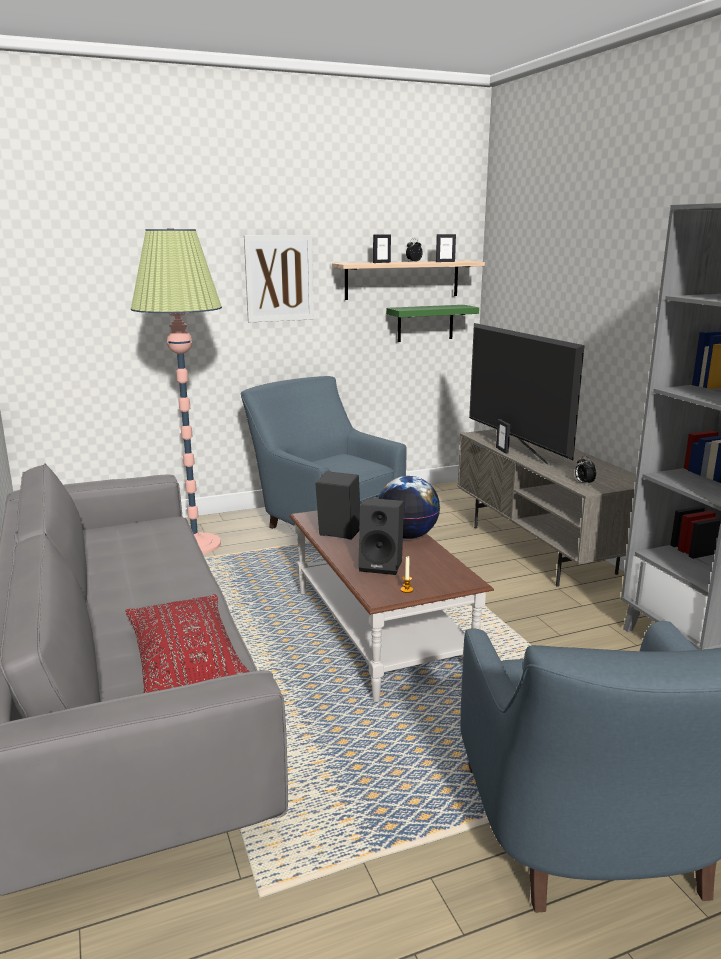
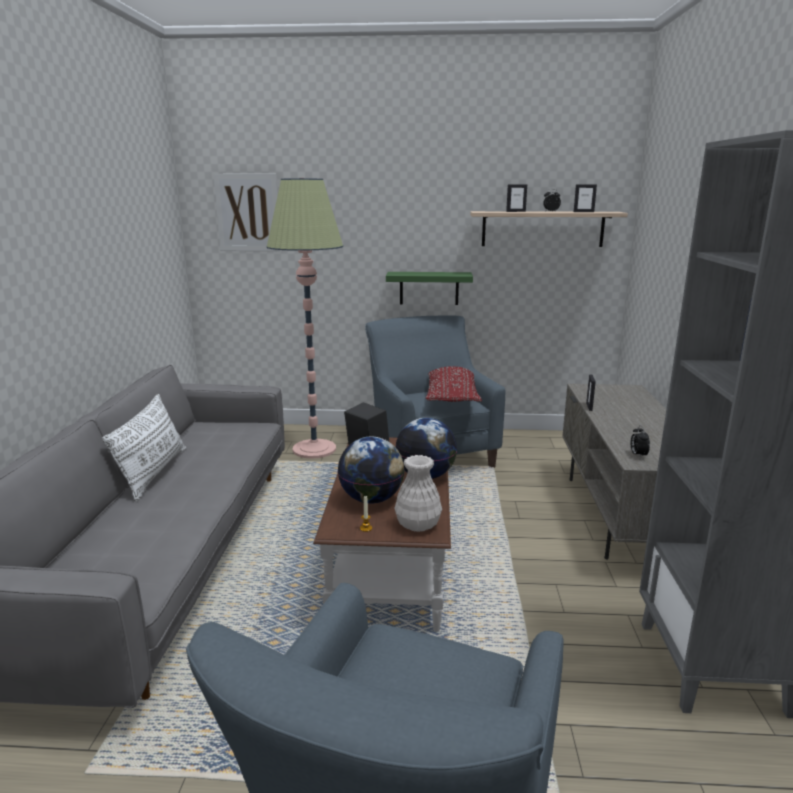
camera: 25 degrees right, 0 degrees up
(99, 590) = (154, 473): none -> white pillow
(186, 663) = (141, 549): red pillow -> red pillow (451, 396)
(279, 278) = (419, 224): picture -> picture (247, 213)
(382, 565) = (371, 499): black speaker -> globe
(425, 323) = (565, 272): green shelf -> green shelf (429, 288)
(449, 577) = (418, 525): none -> white vase
(516, 450) = (605, 408): television -> none

